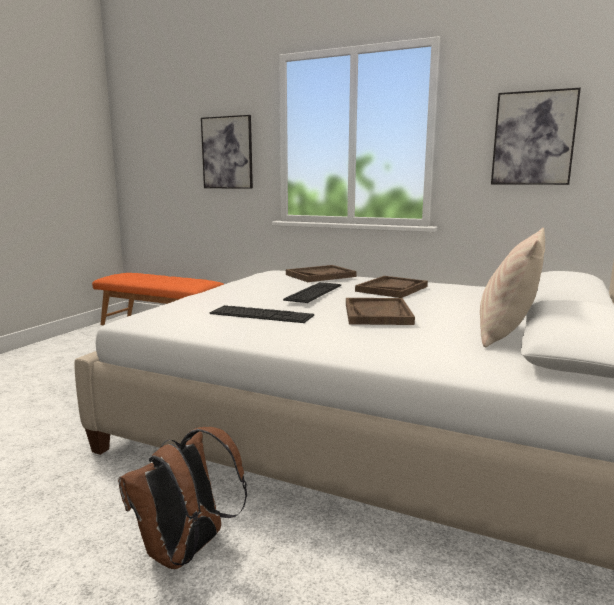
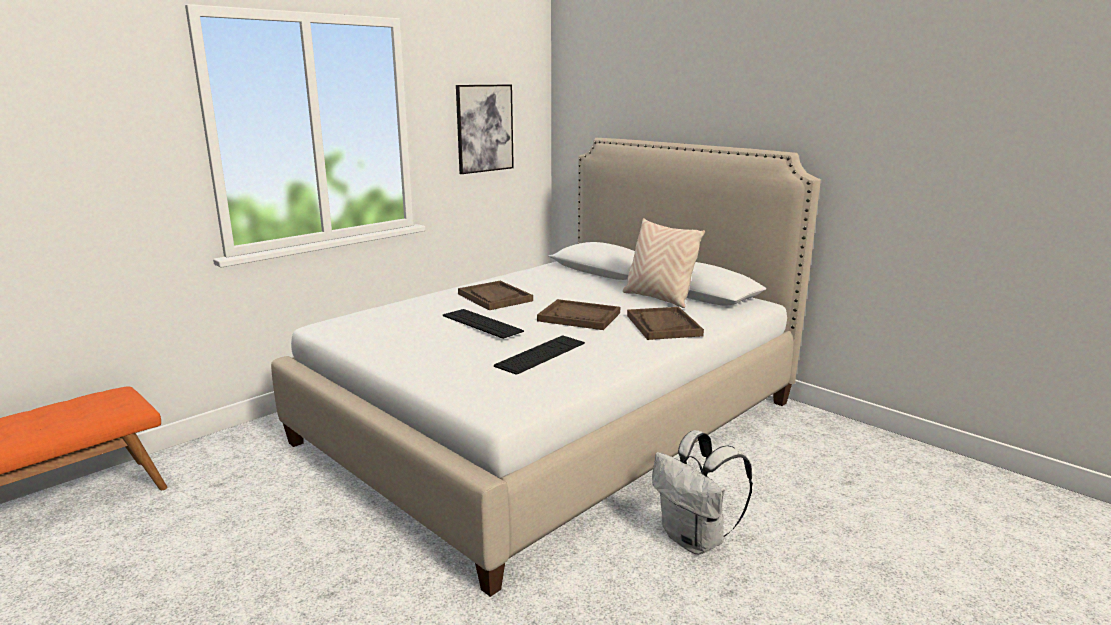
camera: 70 degrees left, 5 degrees up
(186, 552) = (695, 540): brown backpack -> white backpack
(227, 153) = (97, 161): picture -> none
(320, 275) = (403, 309): brown tray -> brown tray (663, 325)

